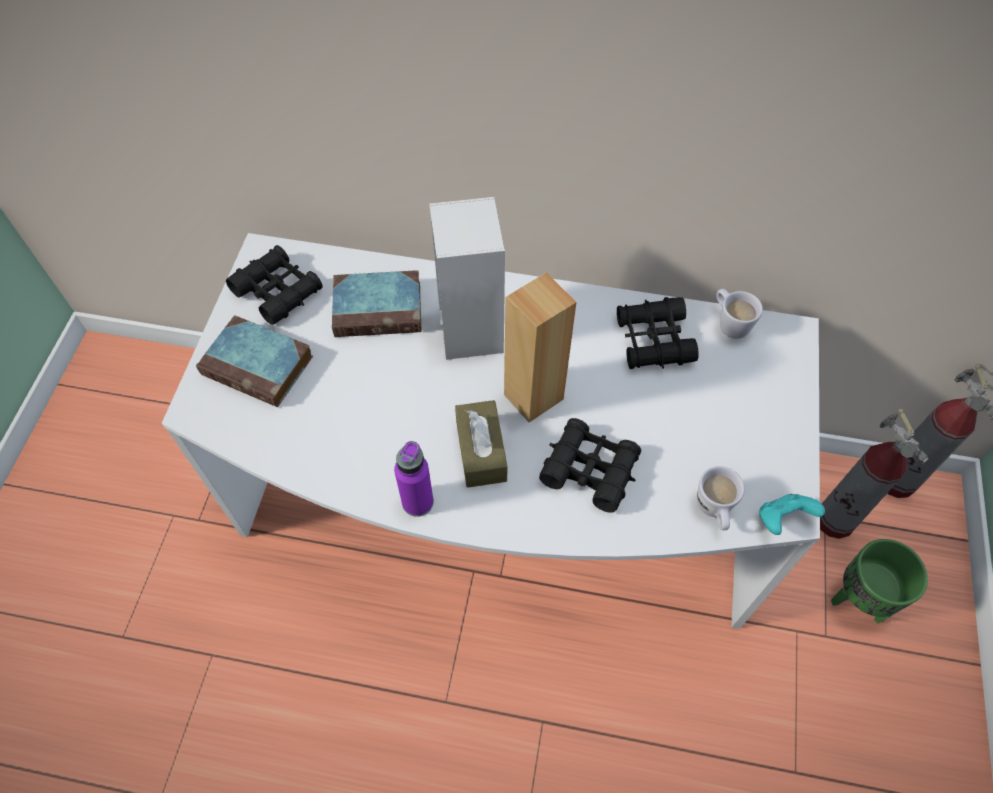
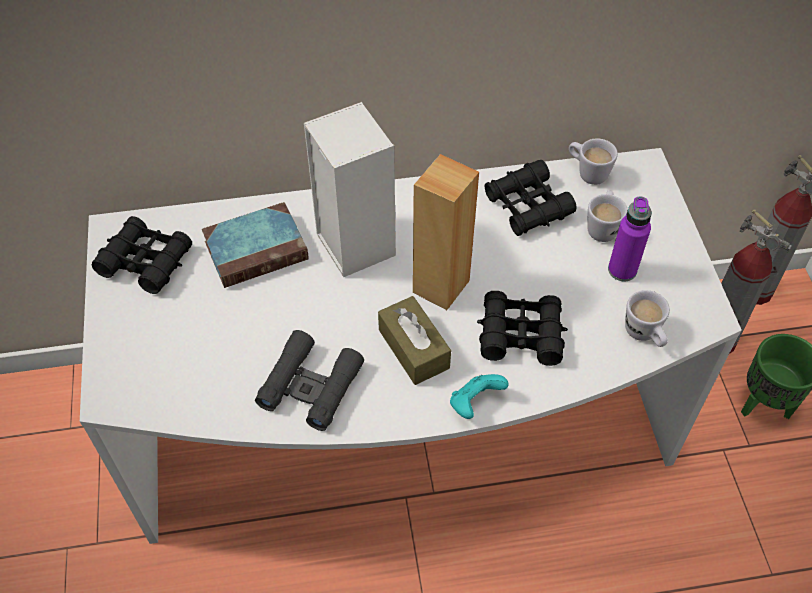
camera: 20 degrees left, 5 degrees down
(260, 366) = (159, 336): book -> none
(371, 456) = (310, 386): none -> black binoculars
(417, 502) = (374, 413): purple bottle -> purple bottle (622, 270)
(720, 384) = (602, 227): none -> white mug
(782, 519) = (704, 324): turquoise game controller -> turquoise game controller (474, 403)

